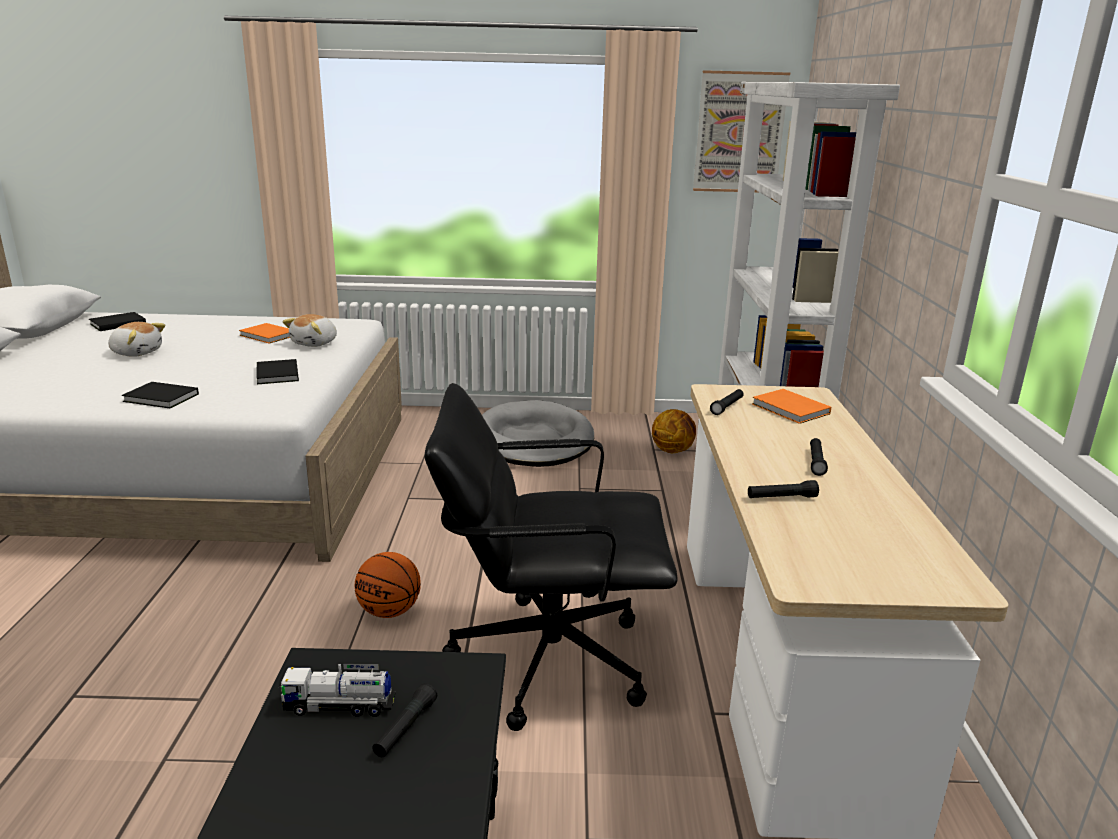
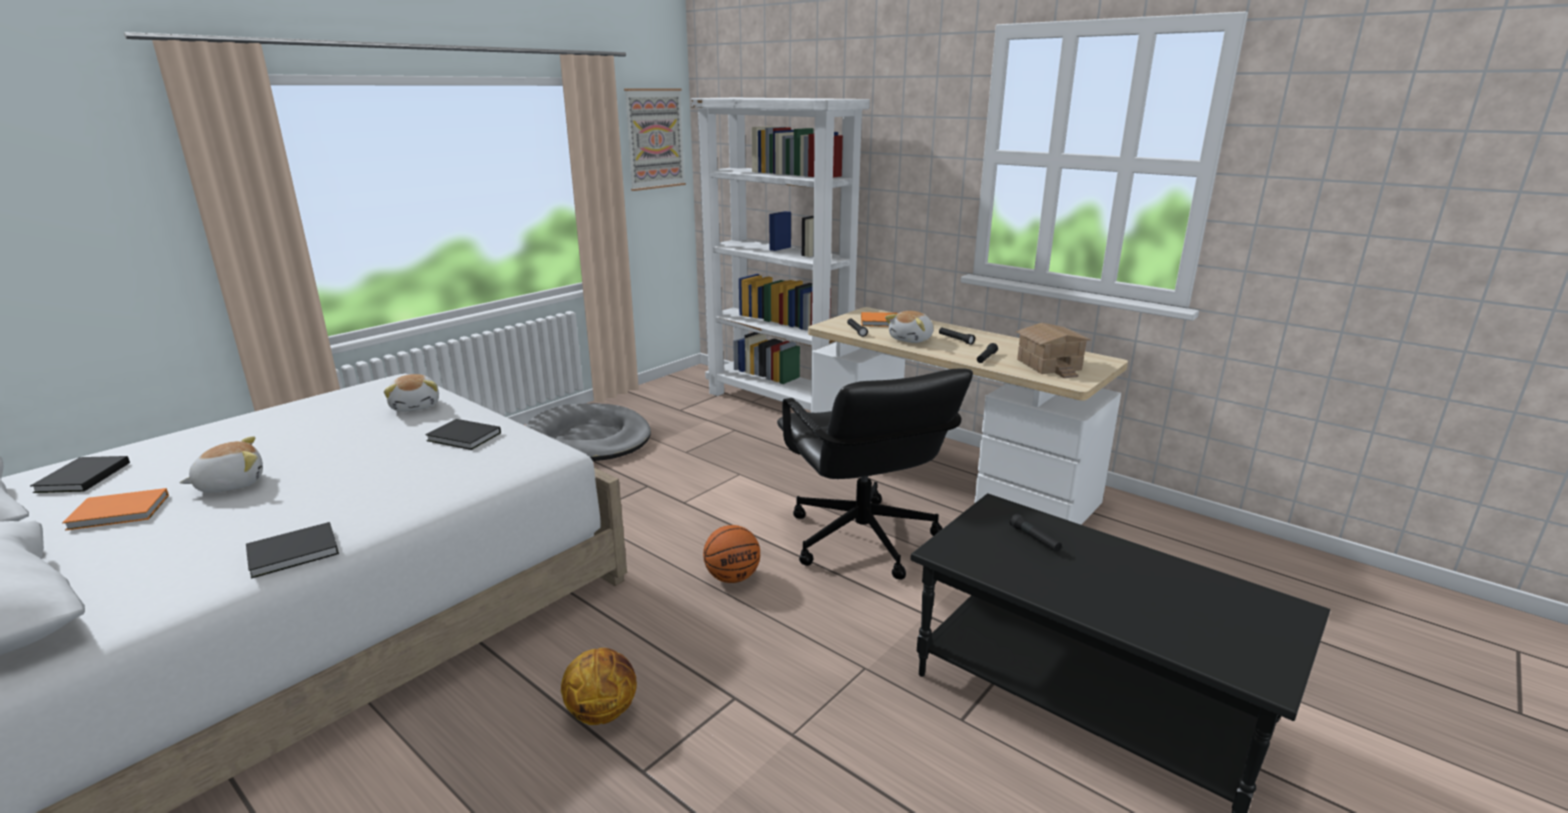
camera: 50 degrees left, 0 degrees up
(162, 398) = (415, 495): black book -> black book (296, 552)
(268, 336) = (342, 418): orange book -> orange book (121, 512)
(339, 706) = (994, 552): toy truck -> none
(547, 658) = (861, 540): black office chair -> black office chair turned 60 degrees counterclockwise
(673, 450) = (693, 405): basketball -> basketball (603, 712)
(760, 440) = (912, 339): none -> plush toy
(841, 545) = (1047, 365): none -> toy house

